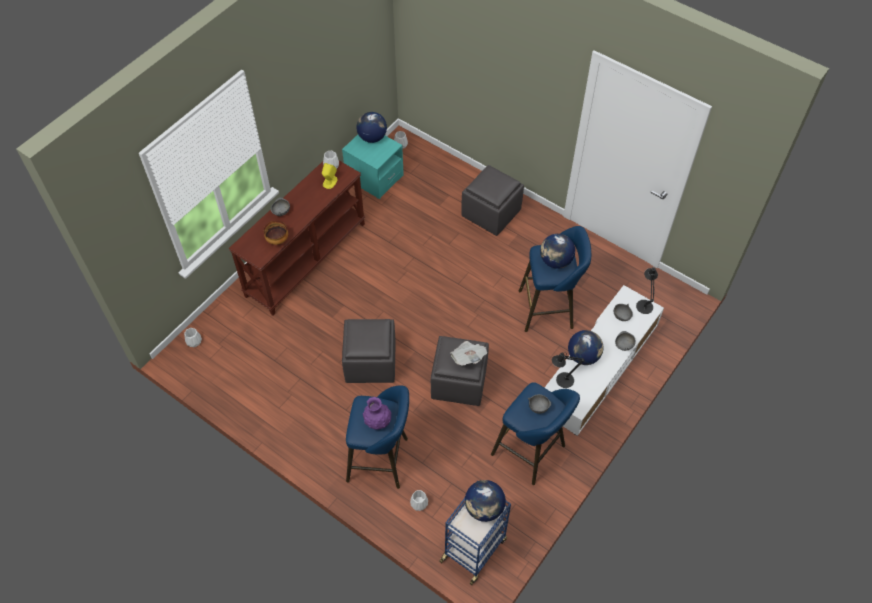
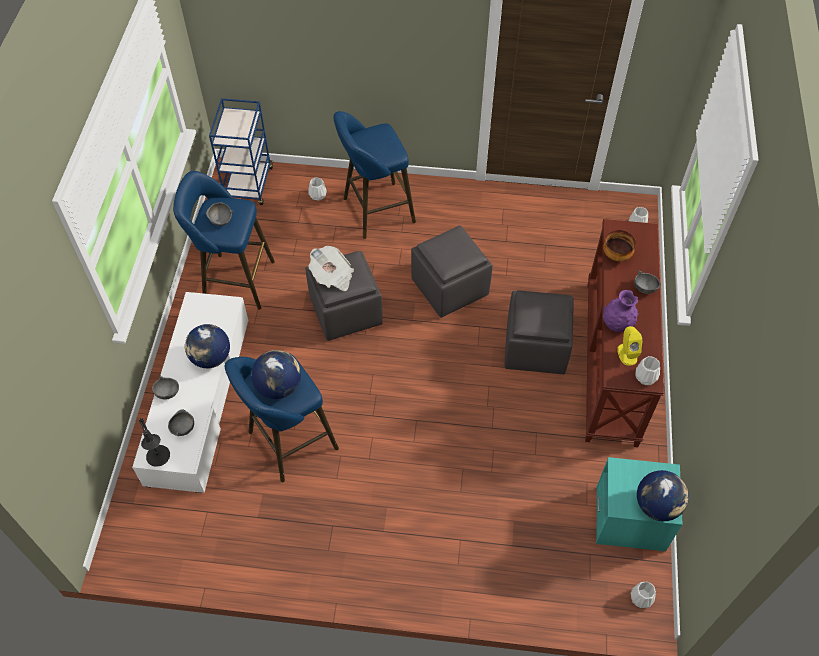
camera: 150 degrees right, 0 degrees up
(377, 422) = (370, 144): purple vase -> purple vase (617, 324)
(484, 508) = (234, 134): globe -> none
(491, 213) = (437, 547): grey ottoman -> grey ottoman (534, 348)
(562, 380) = (223, 321): black table lamp -> none

